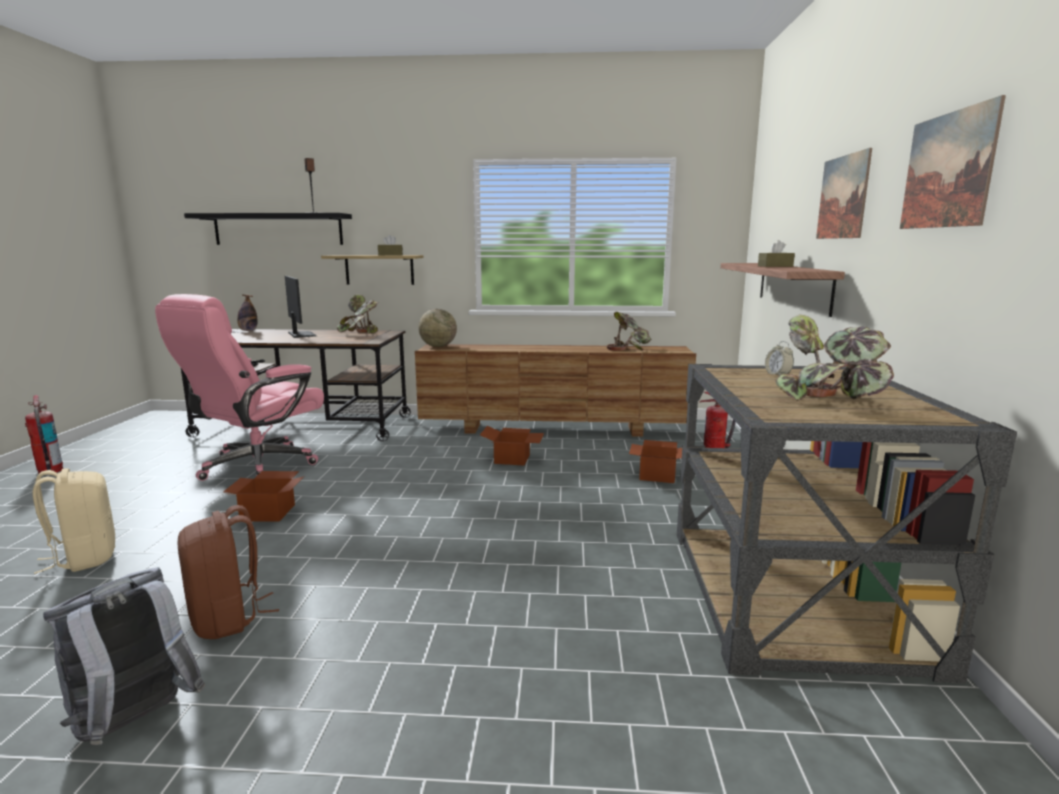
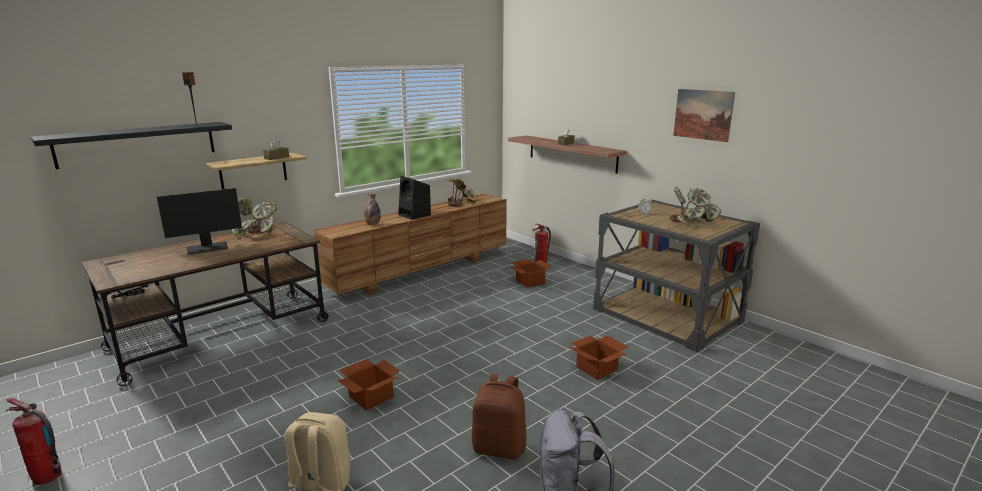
camera: 45 degrees left, 5 degrees up
(248, 330) = (127, 257): bottle -> bottle (373, 224)
(258, 466) = (271, 377): pink office chair -> none
(301, 334) = (207, 248): monitor -> monitor turned 135 degrees clockwise
(438, 346) = (332, 230): globe -> none
(513, 459) = (440, 300): cardboard box -> cardboard box (598, 368)
(546, 349) = (415, 215): none -> black speaker
(842, 197) = (618, 111): picture -> none

